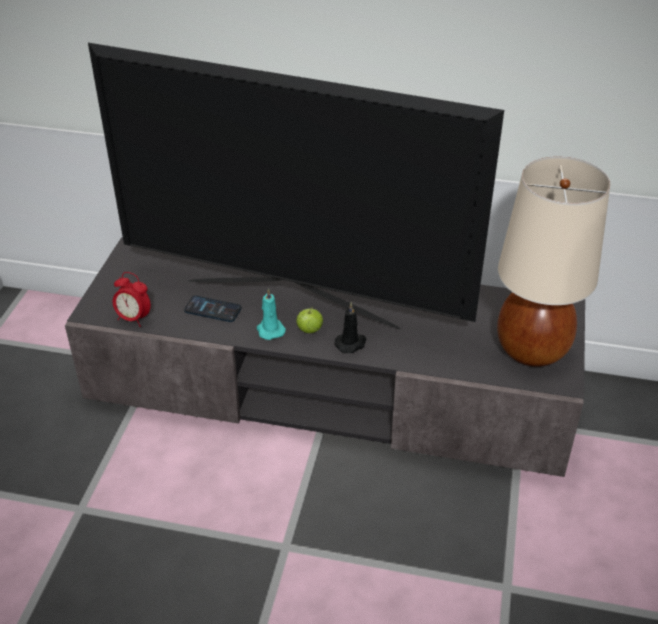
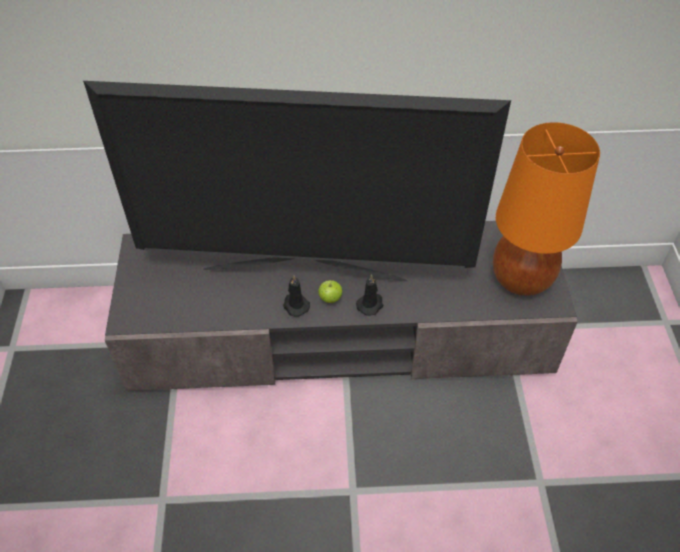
camera: 15 degrees left, 10 degrees up
(134, 318) = (167, 320): alarm clock -> none
(213, 310) = (237, 295): phone -> none
(270, 329) = (295, 305): turquoise candle -> black candle
(531, 351) = (521, 279): beige table lamp -> orange table lamp

